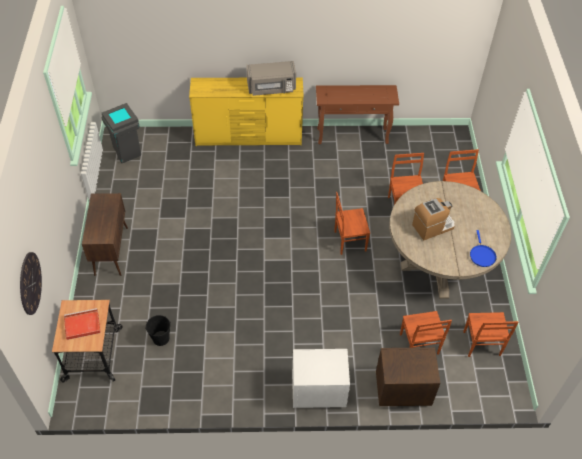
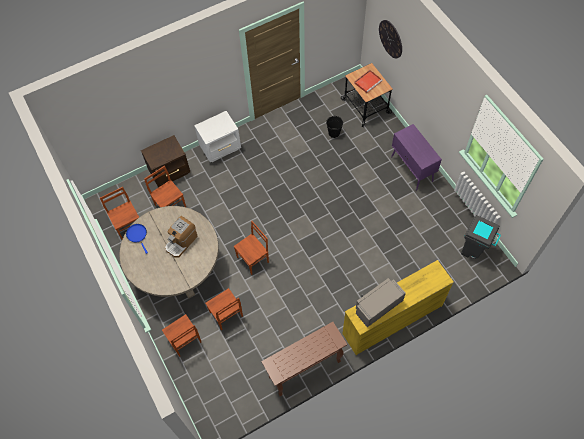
camera: 155 degrees right, 10 degrees up
(111, 251) = (412, 169): brown cabinet -> purple cabinet

